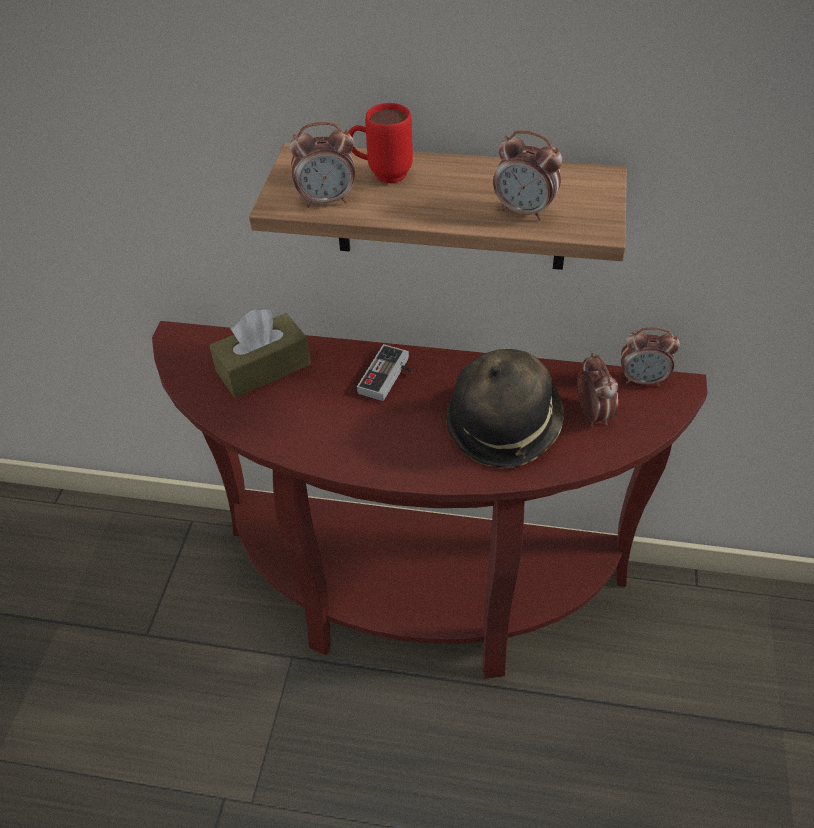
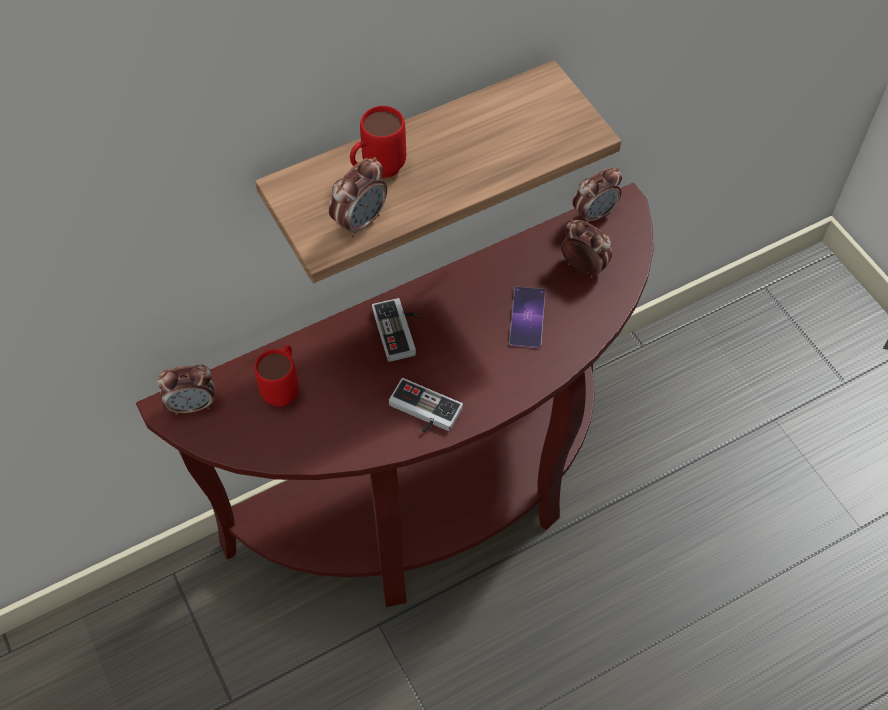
camera: 40 degrees left, 10 degrees up
(263, 368) = (284, 388): brown tissue box -> red mug
(345, 444) = (422, 412): none -> game controller
(503, 425) = (527, 317): hat -> phone
(524, 211) = (523, 146): alarm clock -> alarm clock (193, 405)

